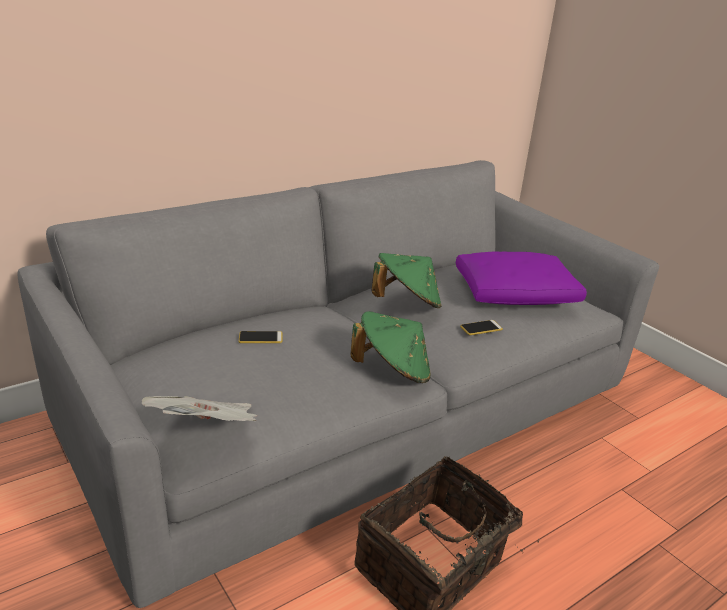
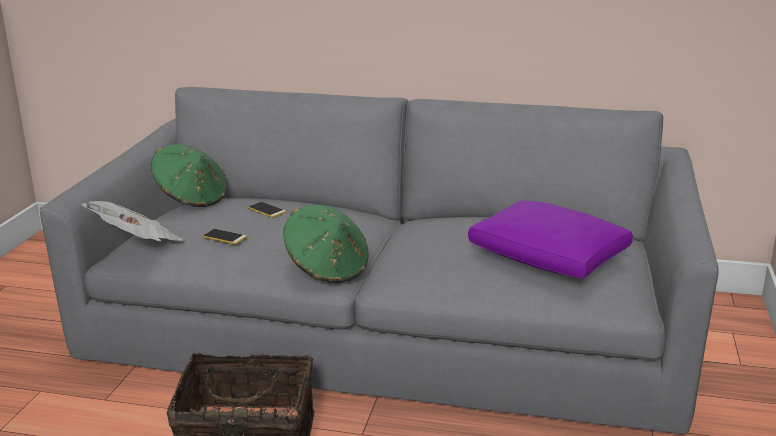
camera: 50 degrees right, 5 degrees down
(406, 303) = (425, 228): green hat -> green hat (191, 198)
(481, 328) = (449, 267): phone -> phone (224, 237)

